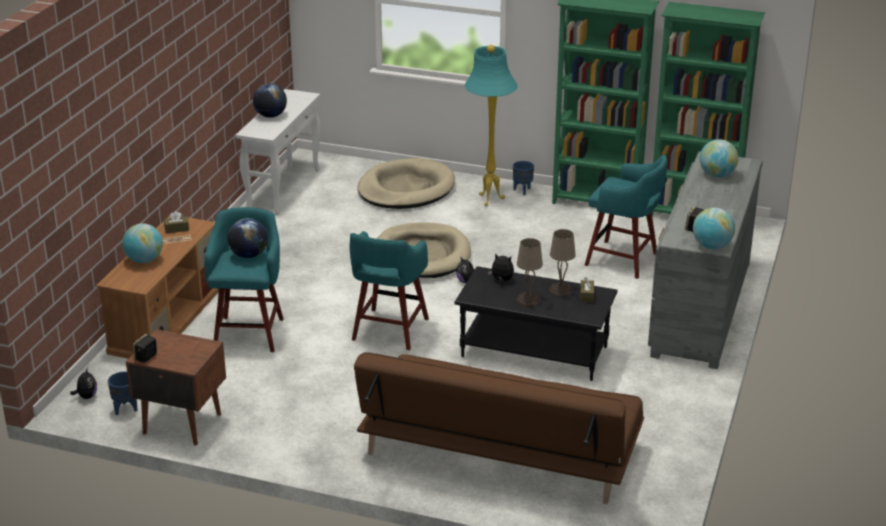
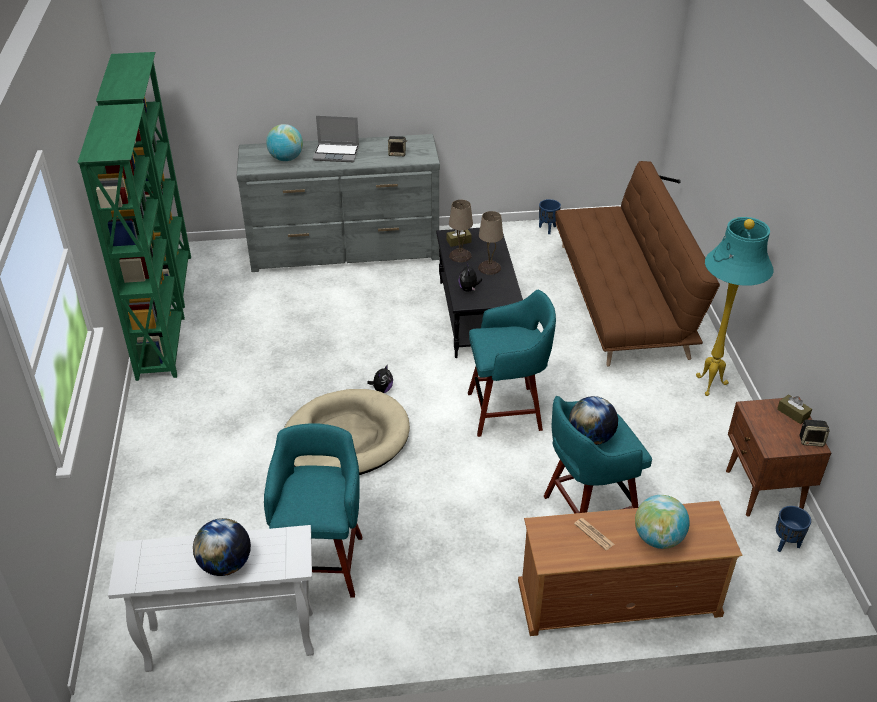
camera: 115 degrees left, 10 degrees up
(86, 396) = (799, 588): plush toy -> none
(176, 229) = (568, 546): brown tissue box -> brown tissue box (793, 413)
(406, 189) = (182, 509): beige dog bed -> none
(488, 200) = (186, 427): turquoise floor lamp -> turquoise floor lamp (710, 386)
(522, 191) = (151, 407): blue planter -> blue planter (547, 229)
(623, 260) = (282, 304): turquoise stool -> turquoise stool (322, 562)
(712, 246) = (422, 142): globe -> none
(713, 199) = (337, 153): none -> laptop

